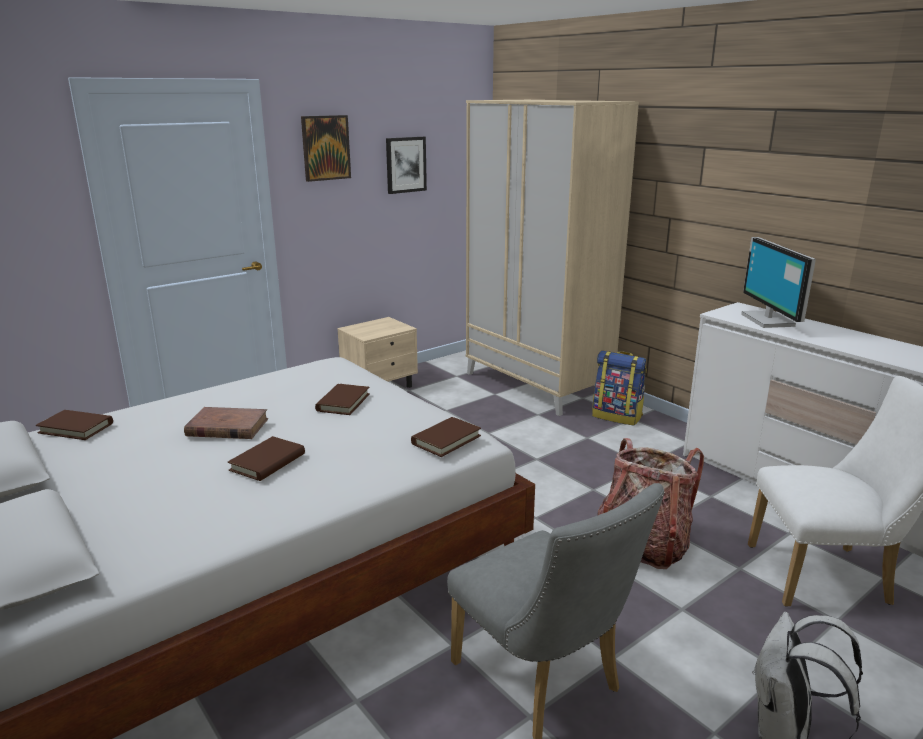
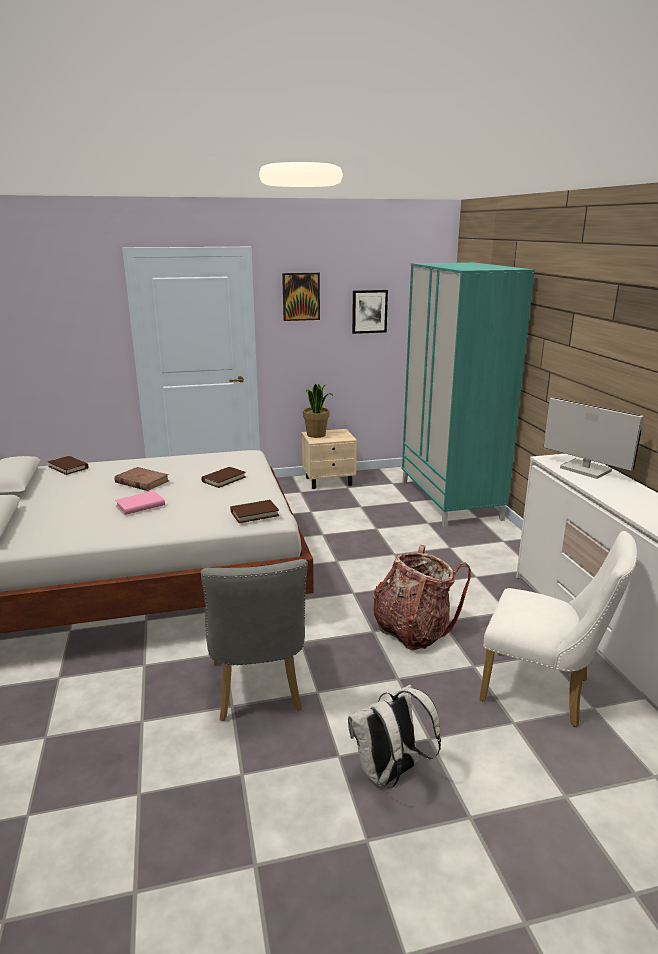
camera: 25 degrees right, 0 degrees up
(267, 462) = (140, 505): brown book -> pink book
(361, 329) = (316, 435): none -> potted plant
(538, 384) = (450, 500): beige wardrobe -> turquoise wardrobe
(617, 416) = (492, 537): backpack -> none
(769, 320) = (584, 470): monitor -> monitor turned 120 degrees clockwise

